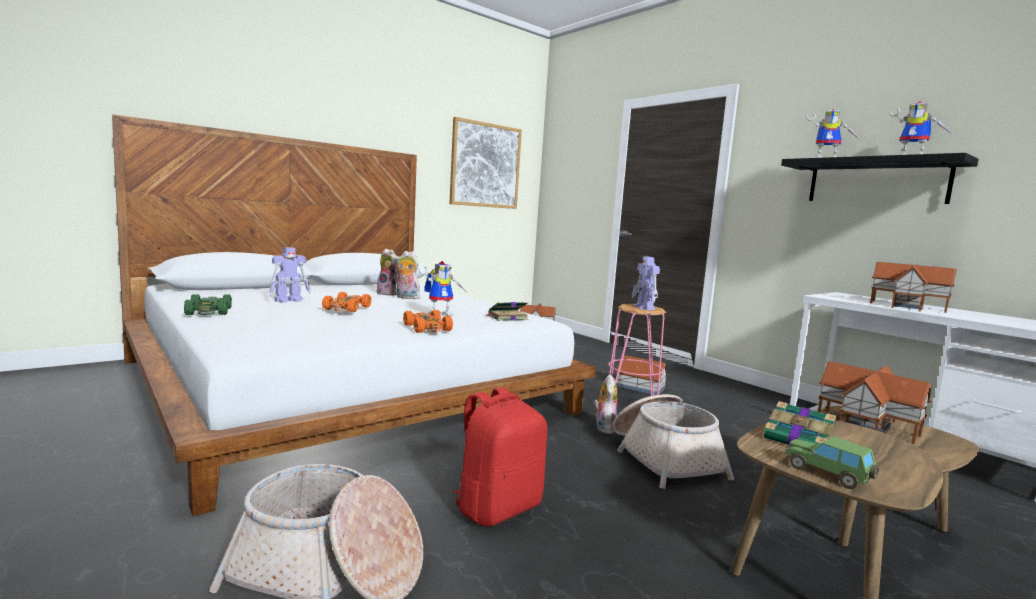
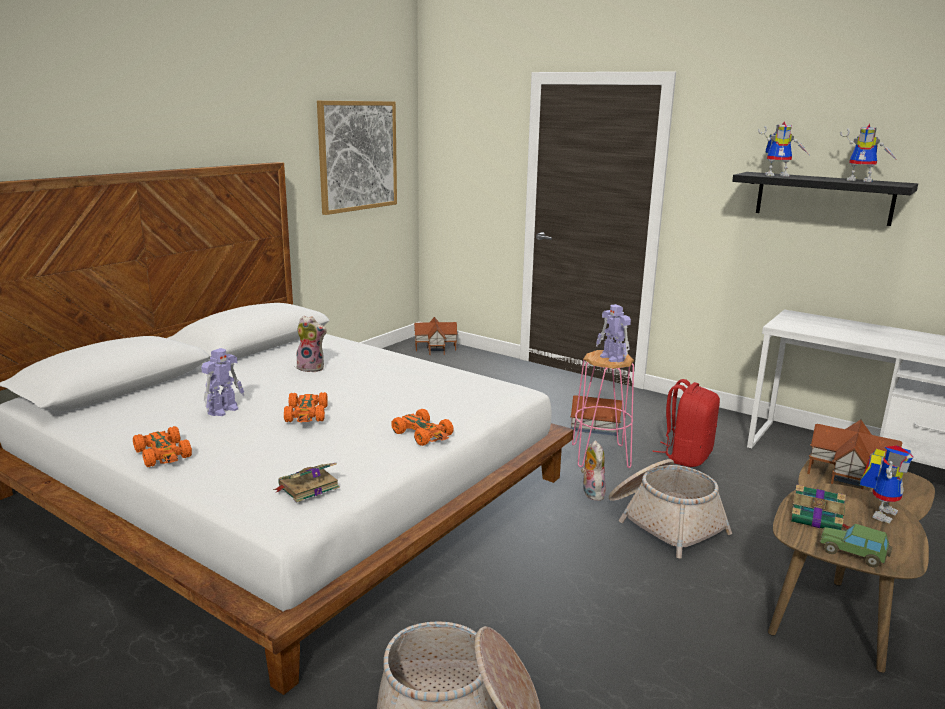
camera: 15 degrees left, 10 degrees up
(209, 312) = (163, 454): green toy car -> orange toy car
(406, 298) = (341, 374): plush toy -> none
(441, 314) = (410, 402): toy robot -> toy robot (879, 512)
(498, 508) = (553, 614): red backpack -> red backpack (686, 456)
(507, 317) = (481, 395): book -> book (307, 487)
(908, 306) = (858, 333): toy house -> none

